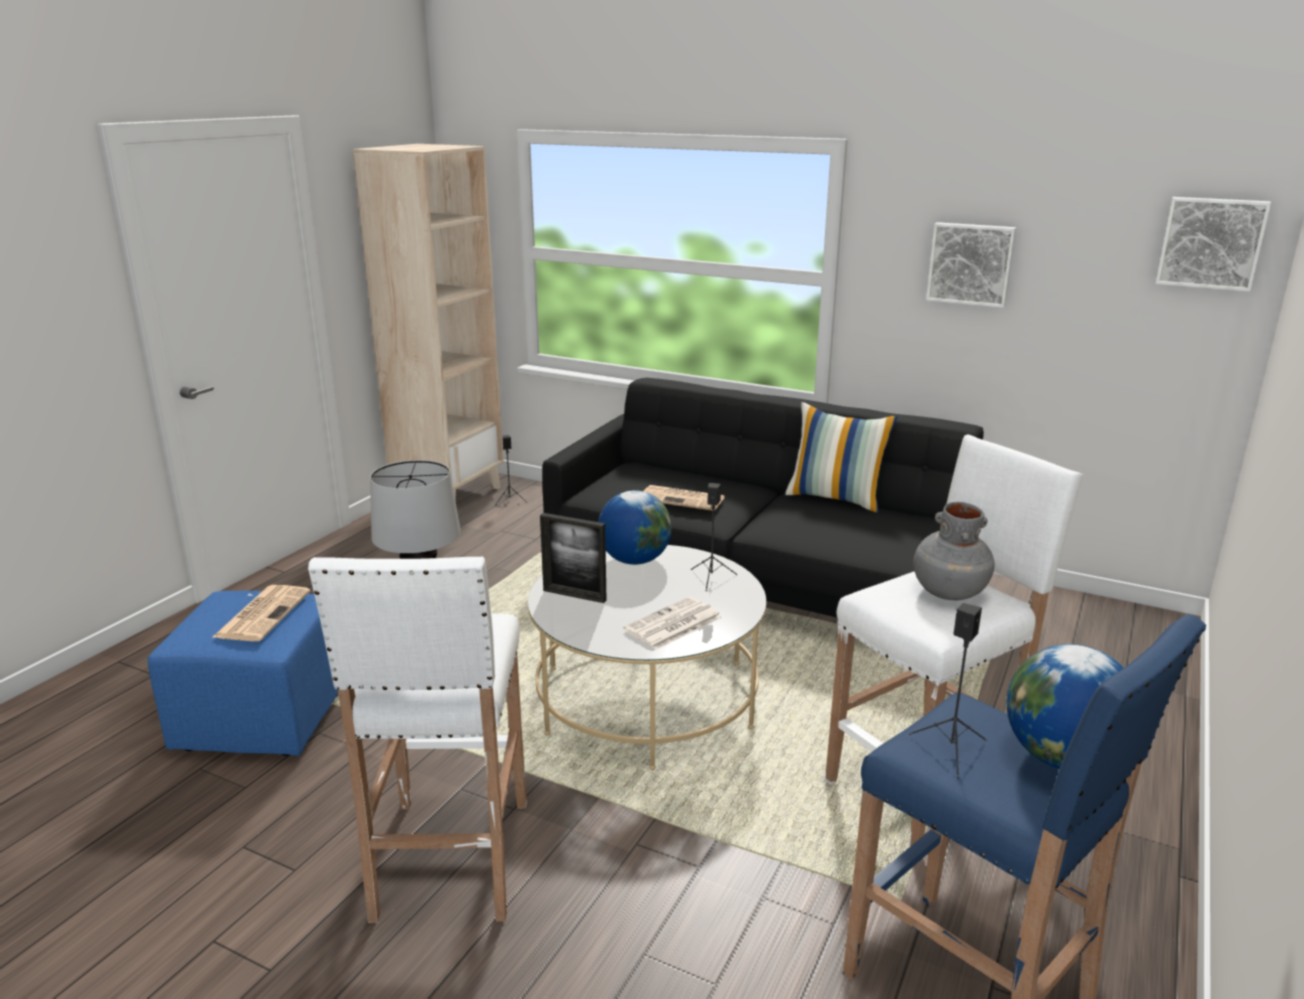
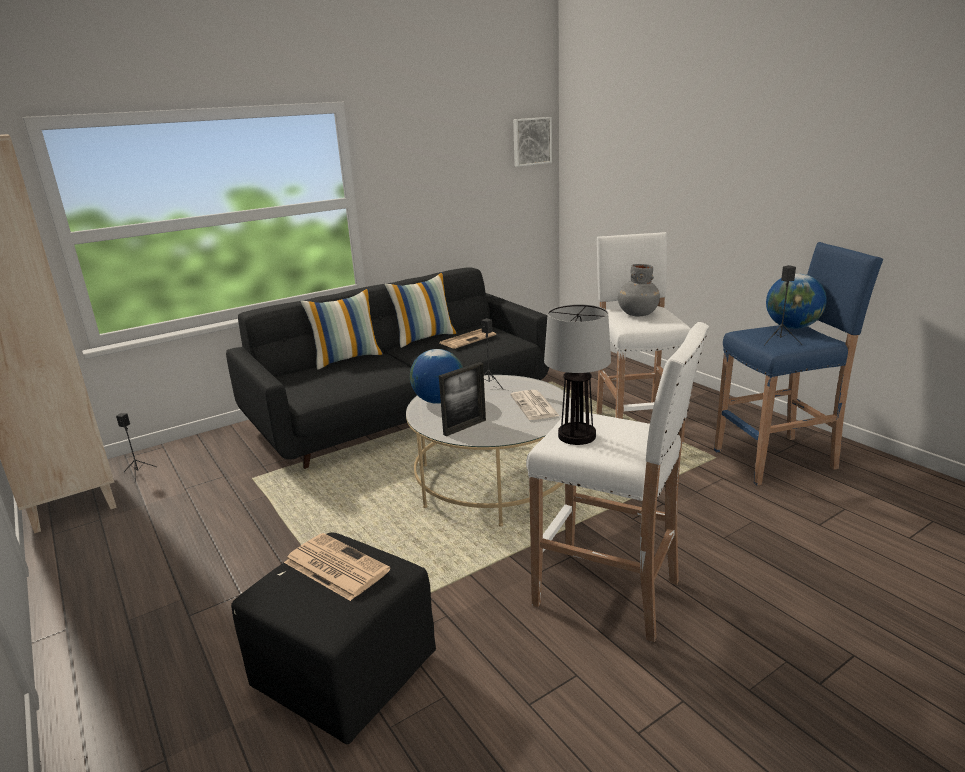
camera: 60 degrees left, 0 degrees up
(263, 718) = (343, 673): blue ottoman -> black ottoman
(683, 499) = (368, 372): newspaper -> newspaper (468, 339)
(716, 478) = (347, 358): none -> pillow
(970, 264) = (431, 174): picture -> none

